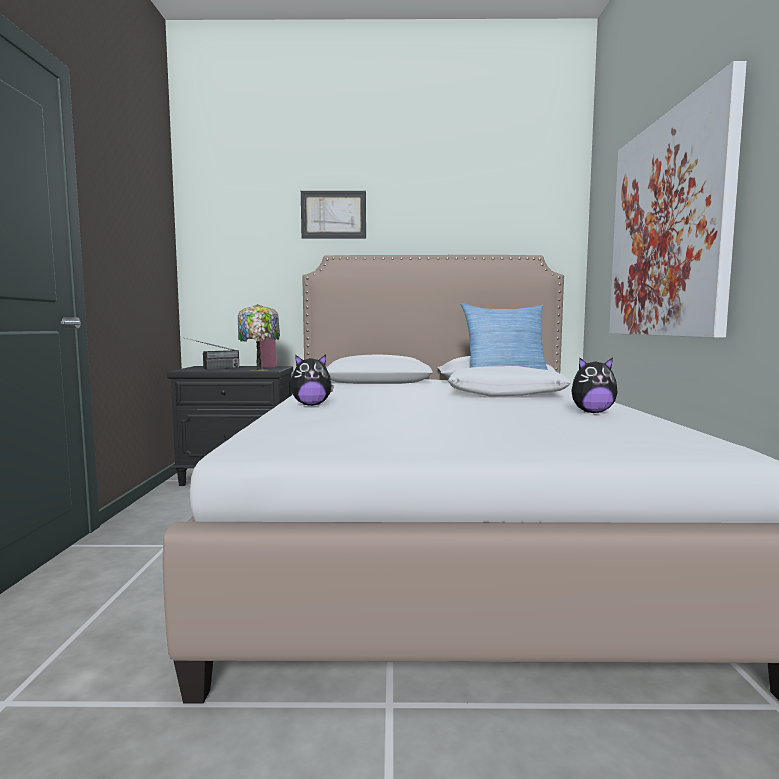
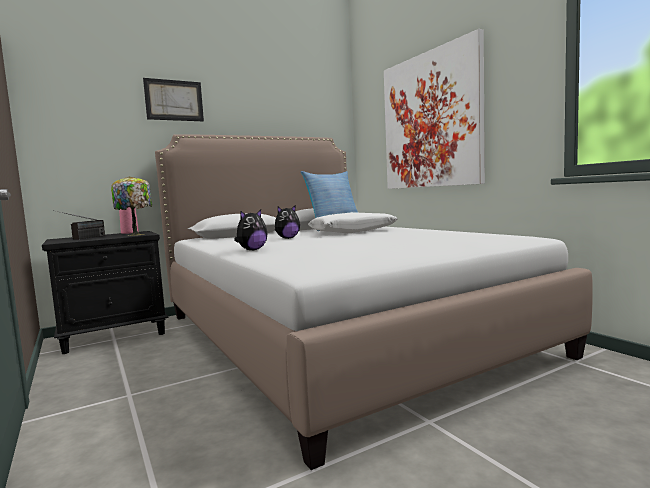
camera: 30 degrees left, 0 degrees up
(592, 412) = (431, 233): plush toy -> plush toy (287, 238)

